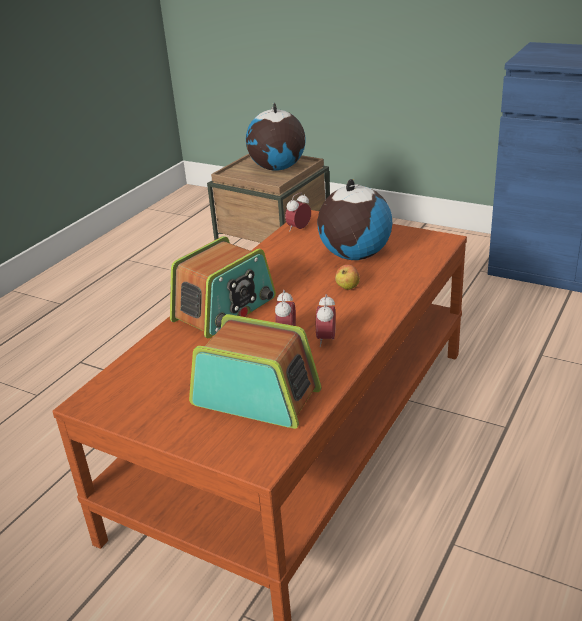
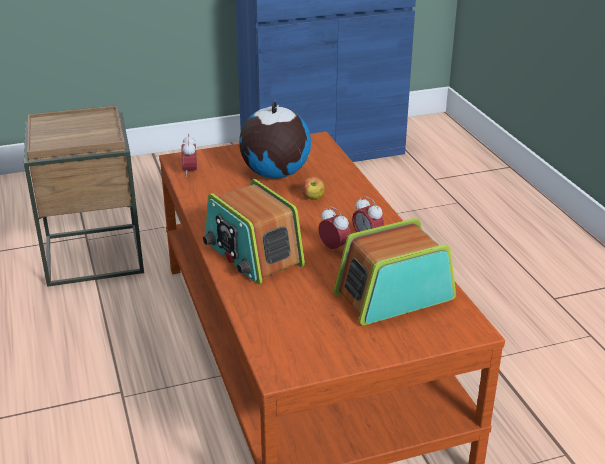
camera: 50 degrees left, 0 degrees up
(225, 309) = (252, 254): radio -> radio turned 150 degrees clockwise
(277, 168) = (84, 127): globe -> none

